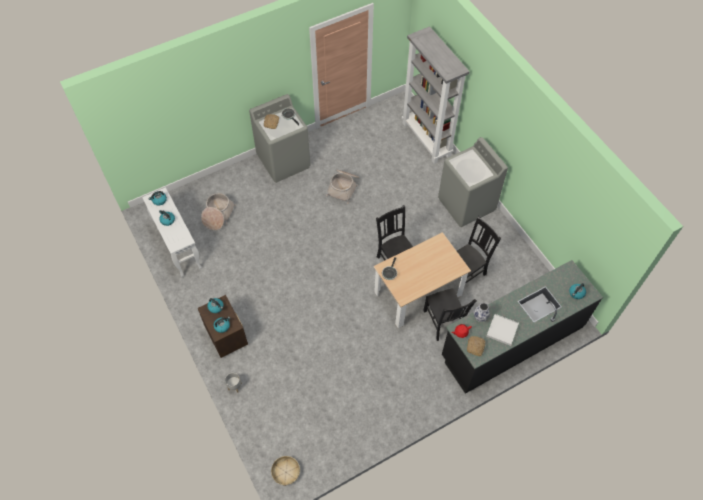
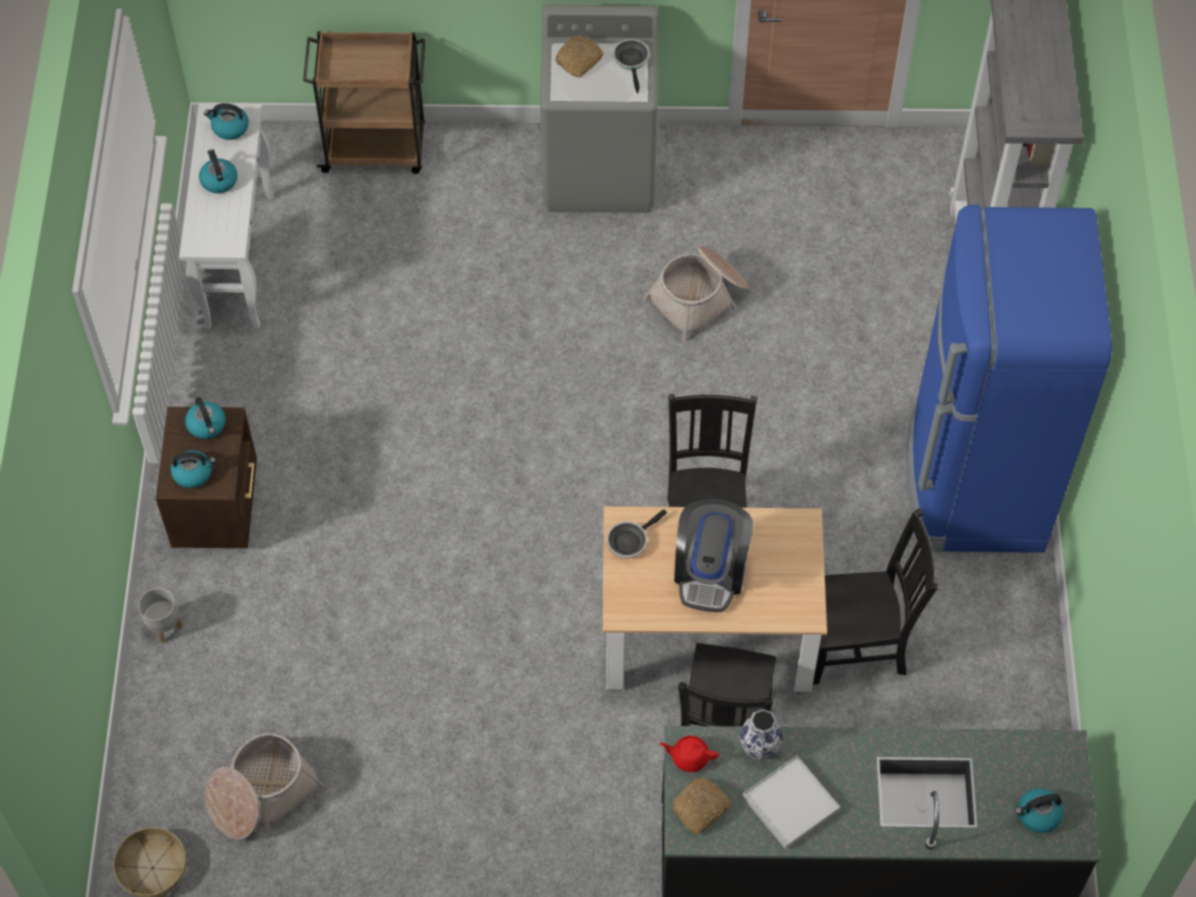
camera: 30 degrees right, 0 degrees up
(203, 188) = (376, 149): none -> brown cart
(218, 215) = (370, 227): basket -> basket (261, 793)
(422, 270) = (710, 571): none -> coffee machine
(466, 205) = (974, 482): grey washing machine -> blue fridge

